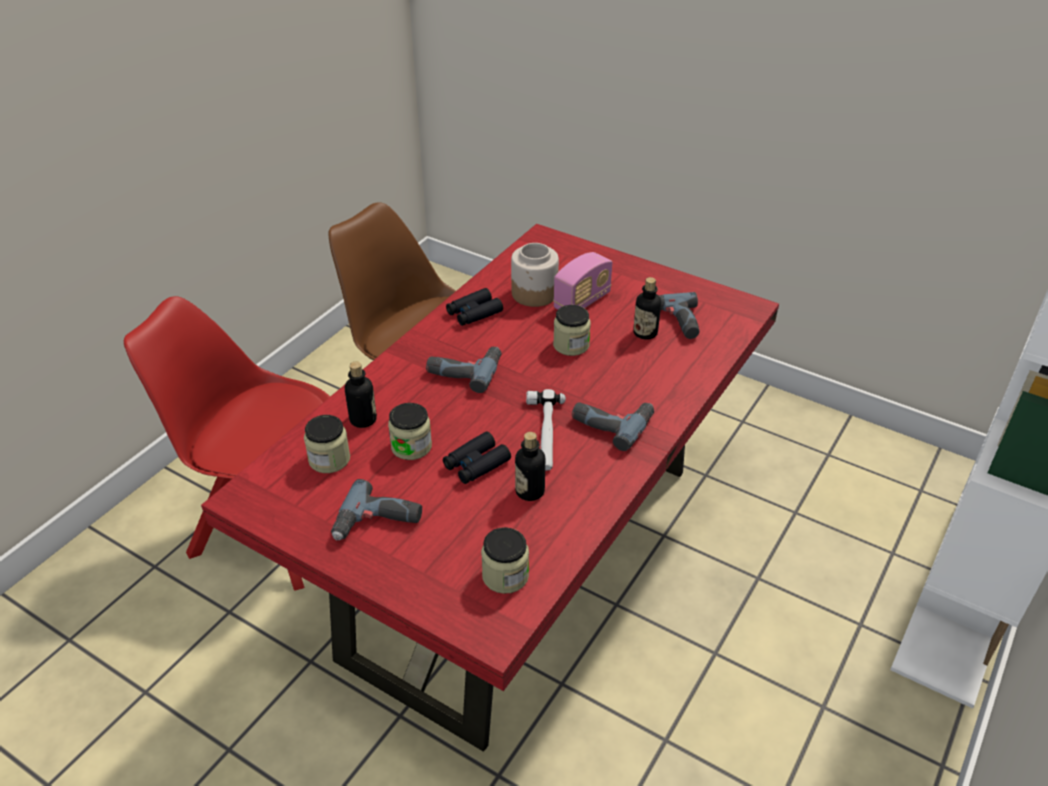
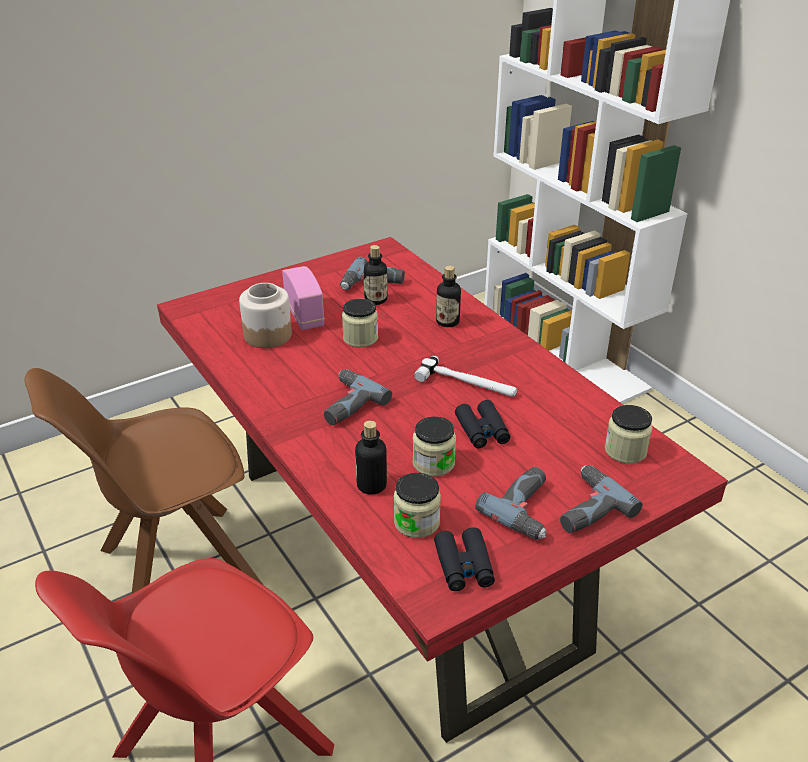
camera: 65 degrees left, 5 degrees down
(474, 313) = (264, 376): black binoculars -> black binoculars (464, 566)
(530, 491) = (533, 411): bottle -> bottle (447, 322)
(612, 422) = (475, 348): power drill -> power drill (585, 507)

